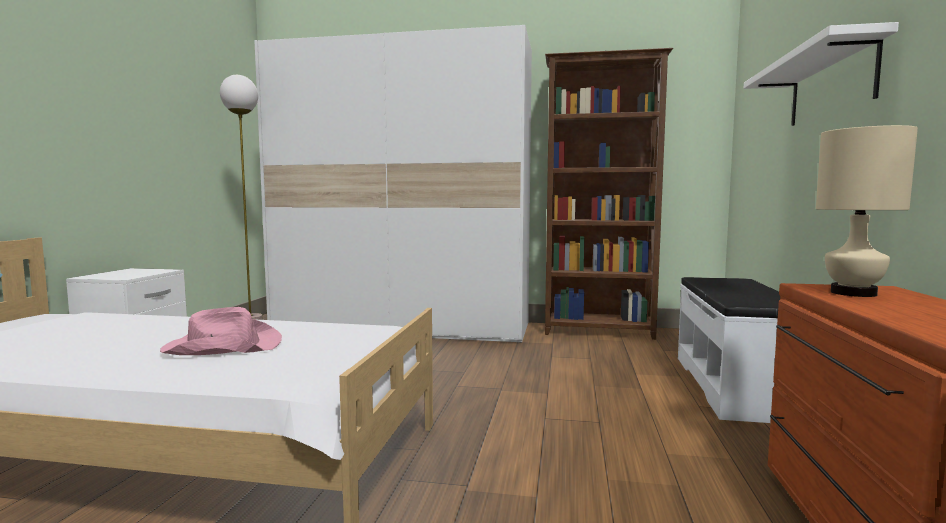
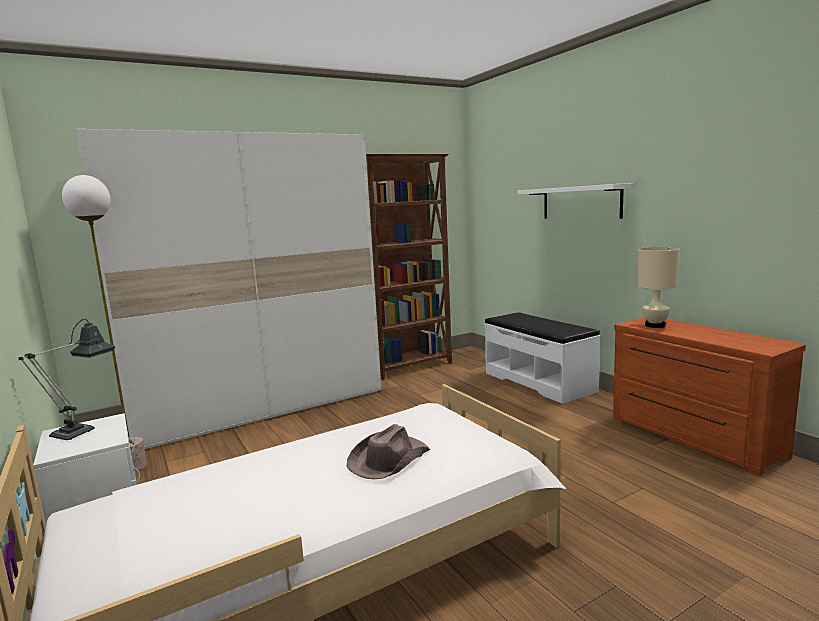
camera: 40 degrees left, 5 degrees up
(138, 271) = (81, 430): none -> table lamp
(222, 347) = (388, 459): pink hat -> brown hat

